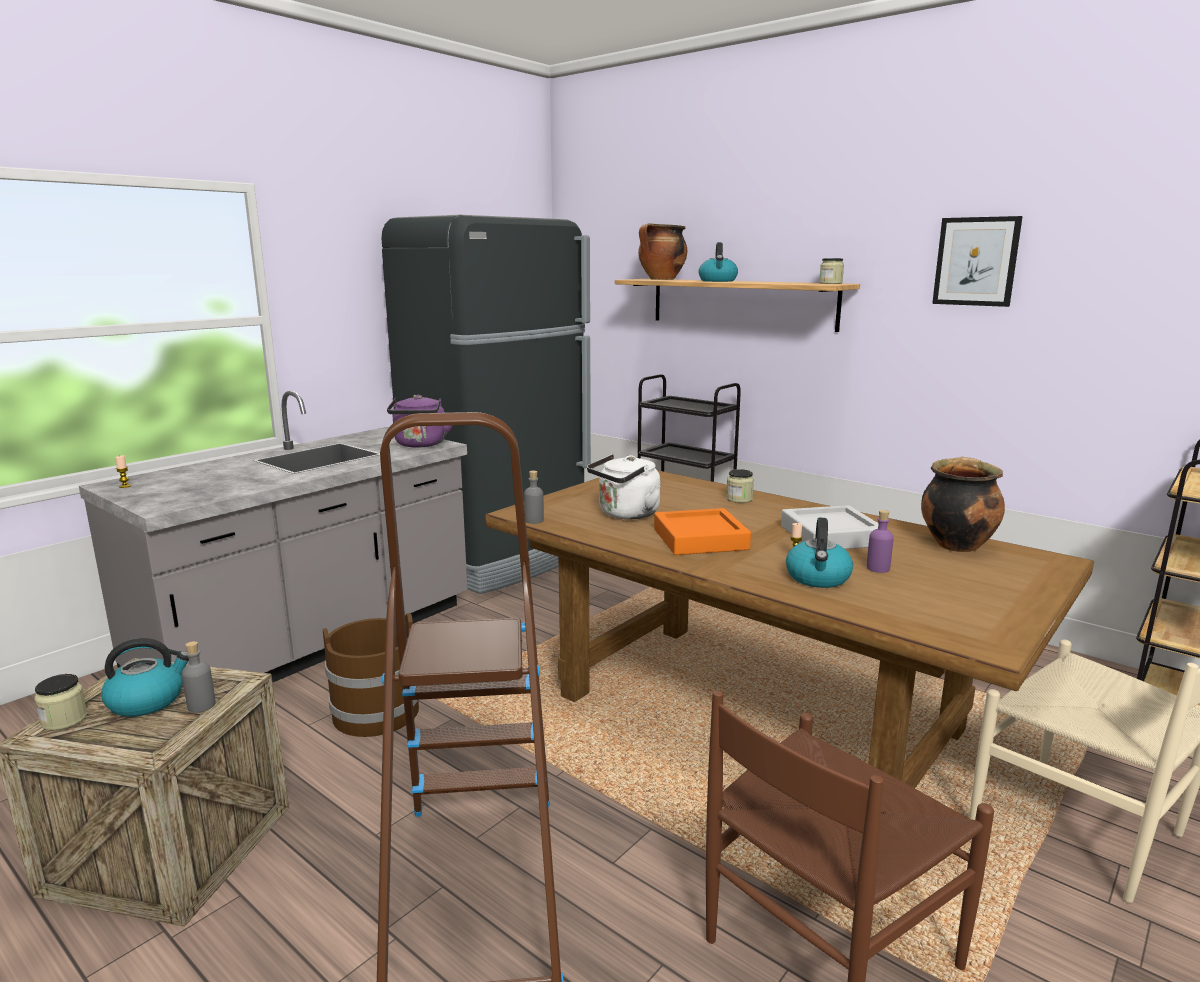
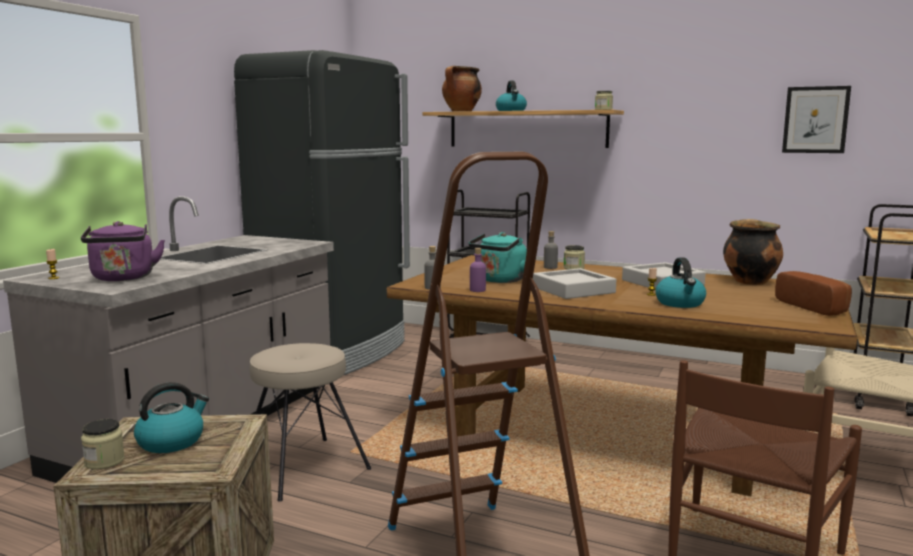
camera: 15 degrees left, 5 degrees down
(201, 705) = (226, 439): grey bottle -> grey bottle (550, 267)
(376, 712) = (303, 467): brown bucket -> beige stool
(420, 445) = (293, 243): purple kettle -> purple kettle (123, 278)
(626, 514) = (500, 280): white kettle -> turquoise kettle
(700, 539) = (573, 290): orange tray -> grey tray
(878, 568) = (713, 296): purple bottle -> purple bottle (477, 290)
(976, 261) = (710, 91): picture -> picture (815, 120)
(1007, 605) = (815, 307): none -> bread

